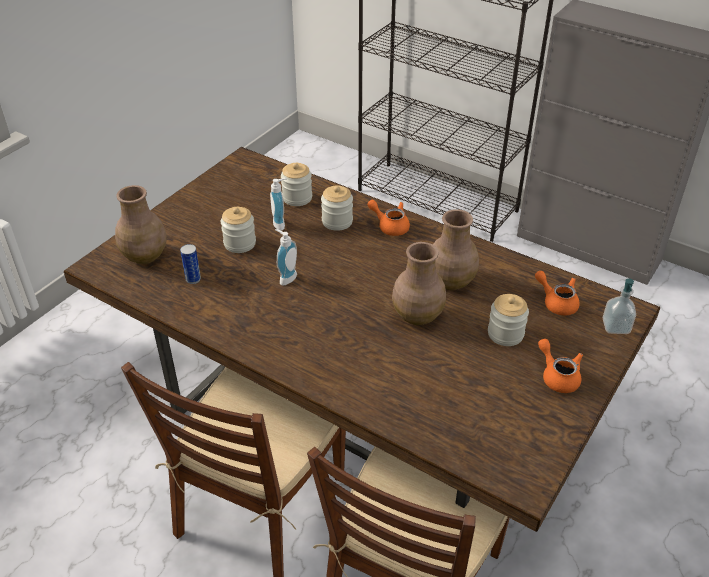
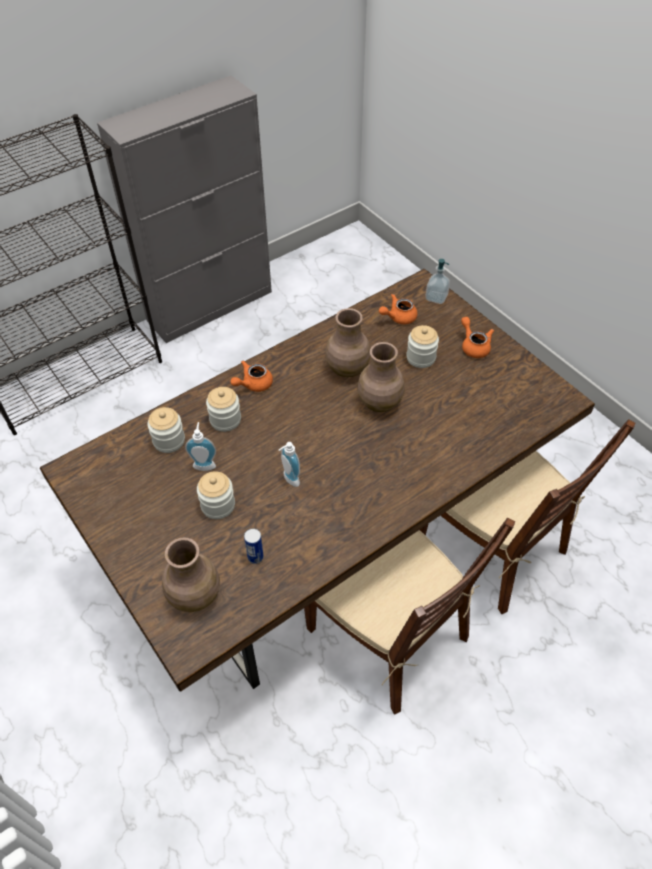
camera: 70 degrees left, 10 degrees up
(558, 376) = (474, 346): orange teapot -> orange teapot turned 75 degrees clockwise

